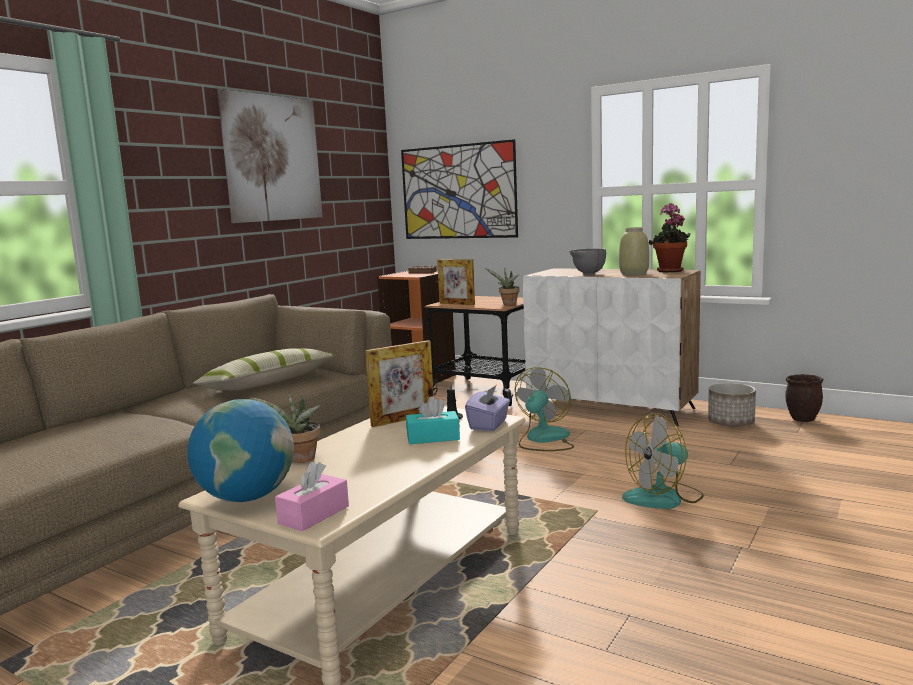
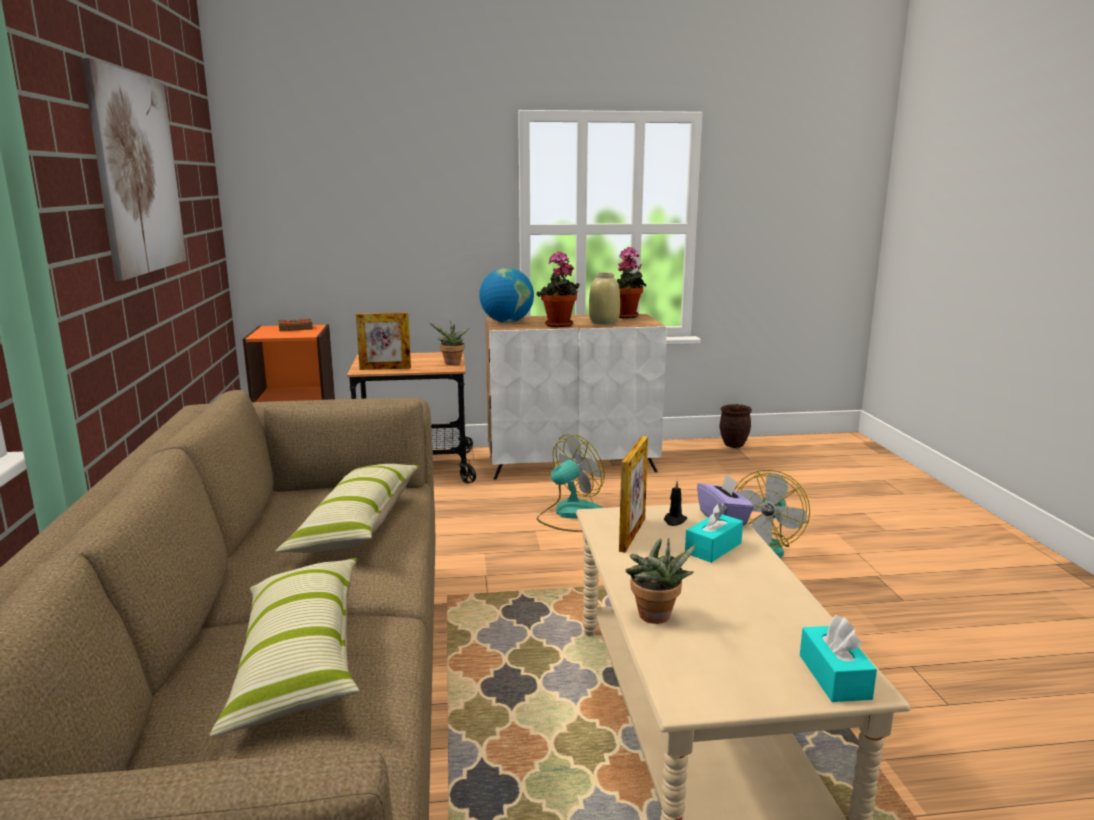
camera: 40 degrees left, 5 degrees up
(112, 429) = (298, 660): none -> pillow
(246, 497) = (723, 686): globe -> globe (506, 322)
(314, 514) = (834, 677): pink tissue box -> turquoise tissue box
(458, 192) = (337, 222): picture -> none
(543, 440) = (570, 515): fan -> fan turned 60 degrees clockwise
(587, 274) = (559, 325): grey bowl -> potted plant
(731, 423) = (691, 459): planter -> none

